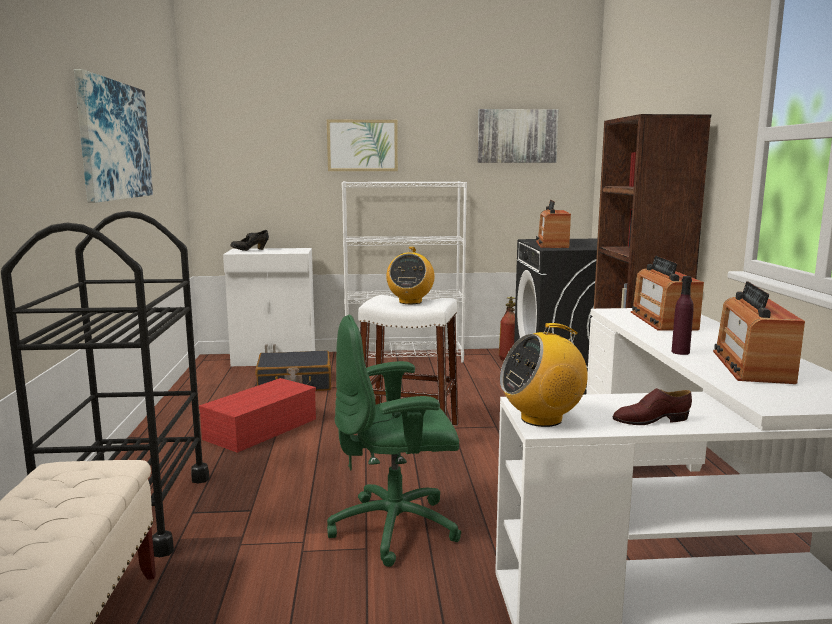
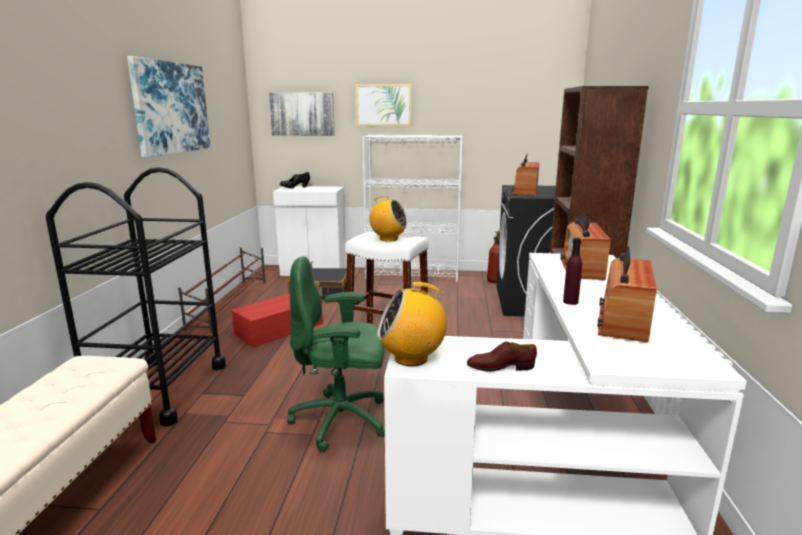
camera: 10 degrees right, 5 degrees up
(178, 403) = (230, 304): none -> brown shoe rack
(410, 302) = (388, 239): radio -> radio turned 90 degrees counterclockwise
(517, 136) = (511, 97): picture -> picture (302, 114)

